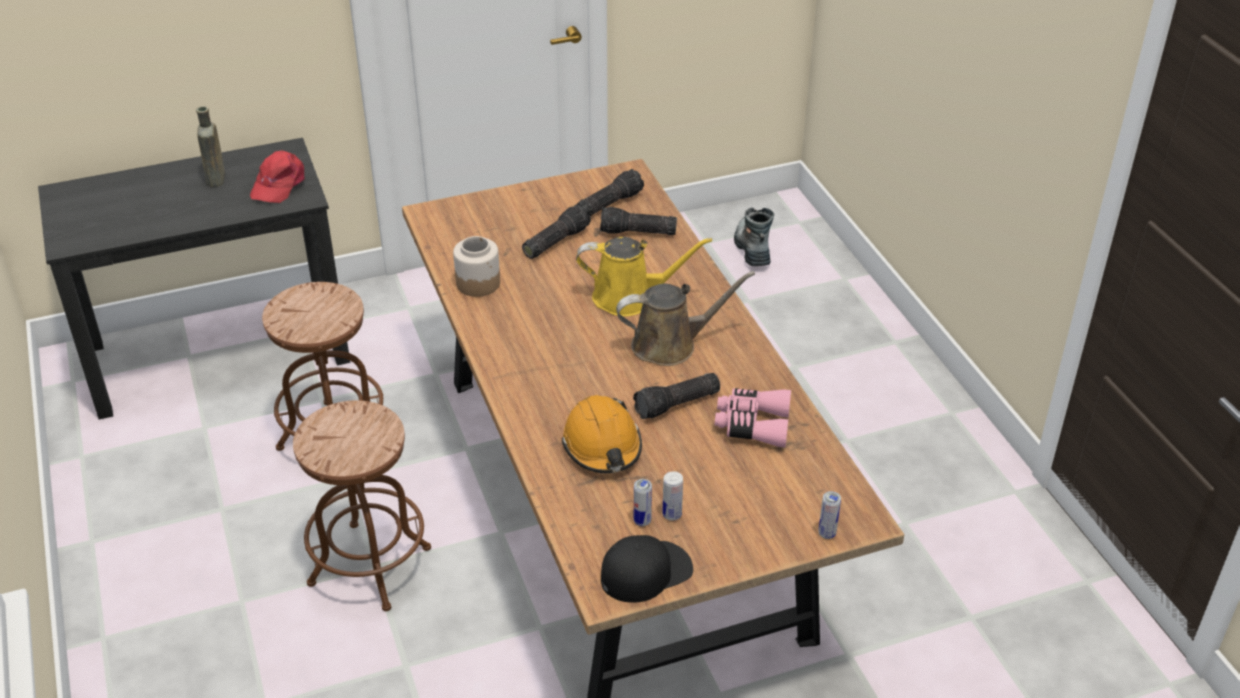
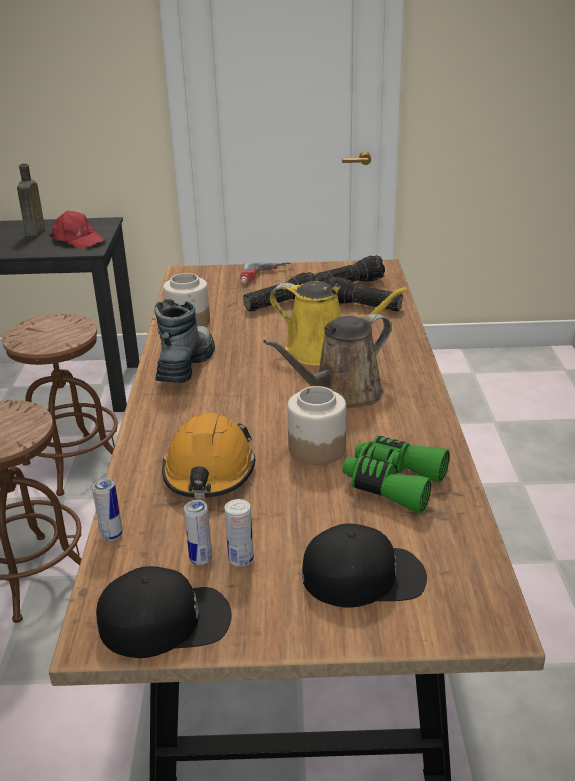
camera: 20 degrees right, 10 degrees down
(278, 184) = (78, 239): red cap -> red cap turned 90 degrees counterclockwise
(519, 206) = (265, 277): none -> power drill
(670, 345) = (342, 394): brown watering can -> brown watering can turned 135 degrees clockwise
(677, 405) = (316, 448): flashlight -> jar
(752, 249) = (513, 383): boot -> boot (186, 365)
(752, 425) = (393, 483): pink binoculars -> green binoculars
(766, 506) = (364, 576): none -> black cap
(827, 534) = (430, 628): can -> can (112, 535)

